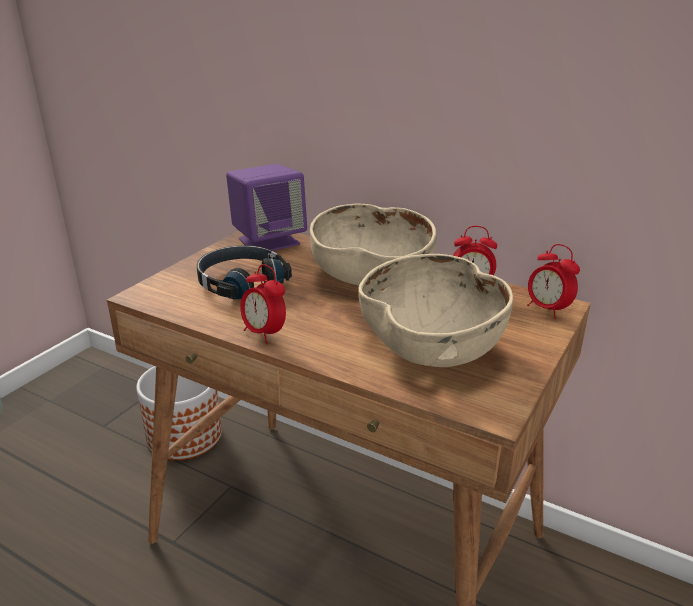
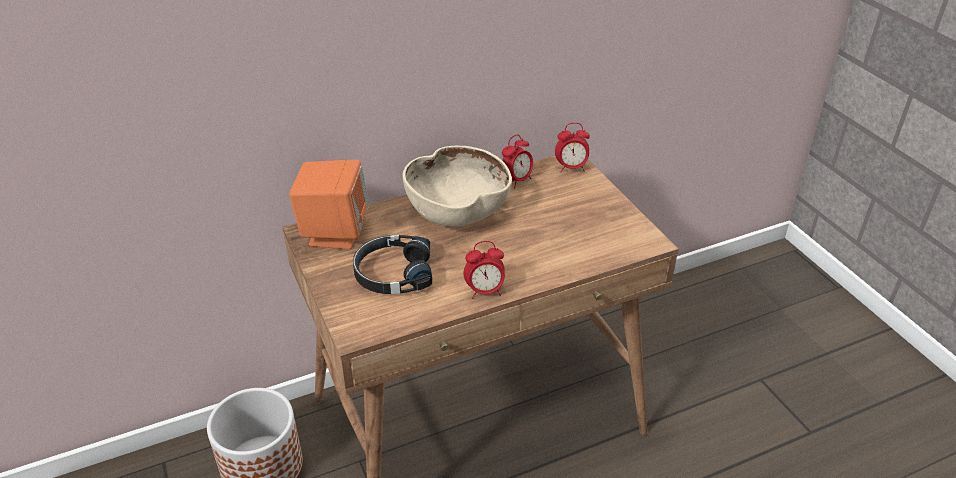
camera: 55 degrees left, 10 degrees up
(268, 241) = (334, 232): purple speaker -> orange speaker
(432, 347) = (570, 231): beige bowl -> none

